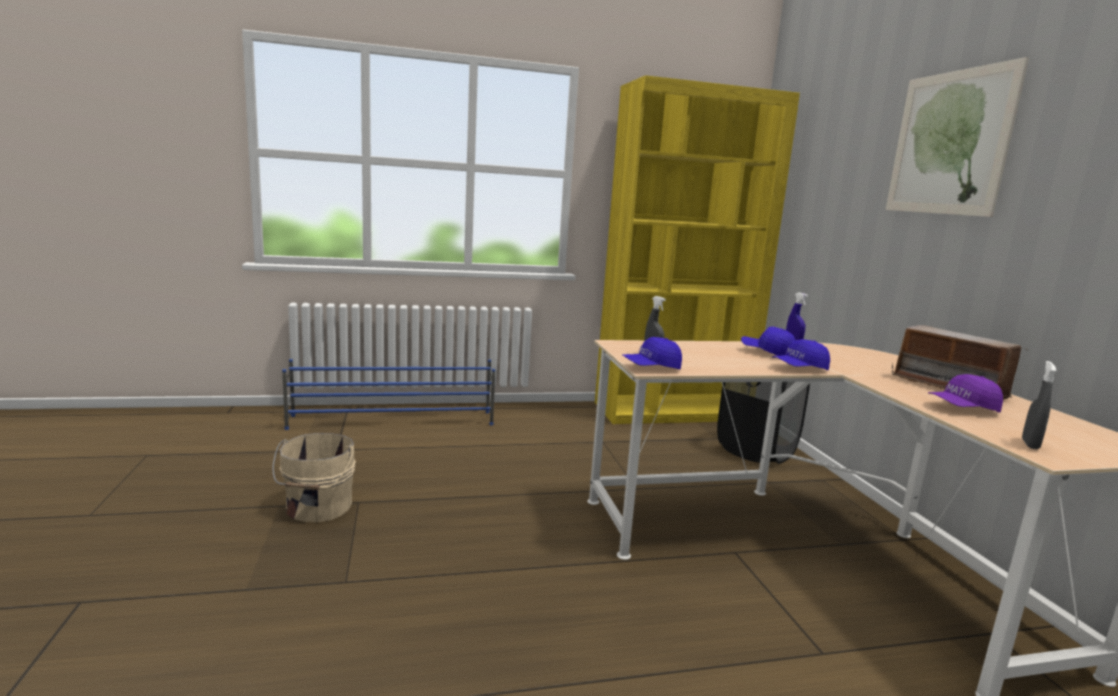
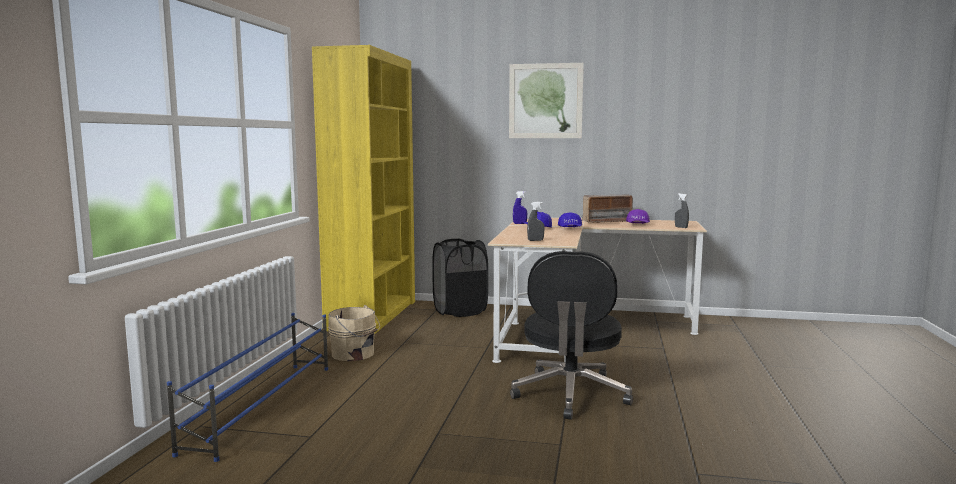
camera: 65 degrees left, 5 degrees down
(317, 508) = (436, 450): beige bucket -> beige bucket (354, 354)
(511, 571) = (570, 395): none -> black office chair
(651, 368) = (562, 243): blue cap -> none

